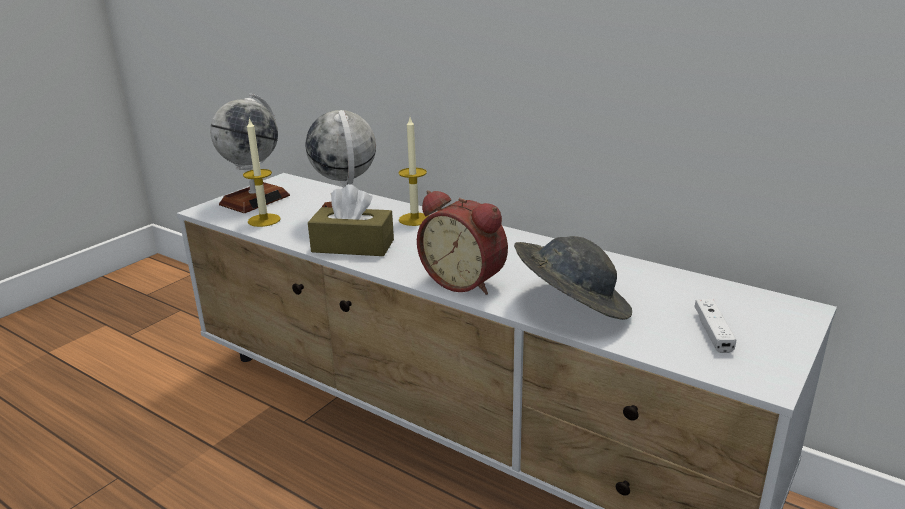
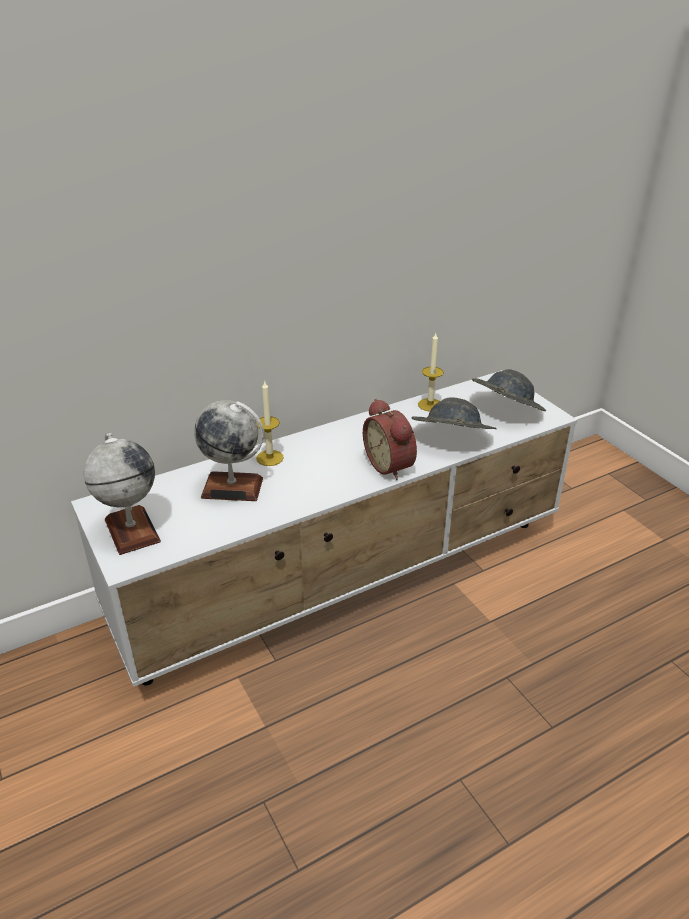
camera: 65 degrees left, 10 degrees up
(264, 220) = (191, 533): candle -> candle (430, 405)
(353, 246) = (293, 497): brown tissue box -> none
(465, 281) = (391, 465): alarm clock -> alarm clock turned 90 degrees clockwise
(713, 332) = (505, 410): white game controller -> grey hat

